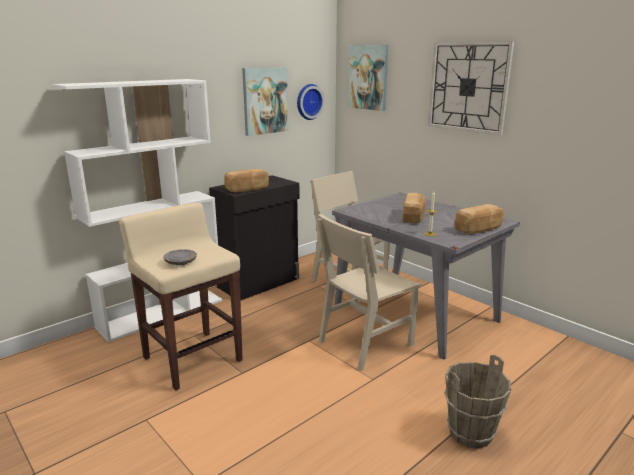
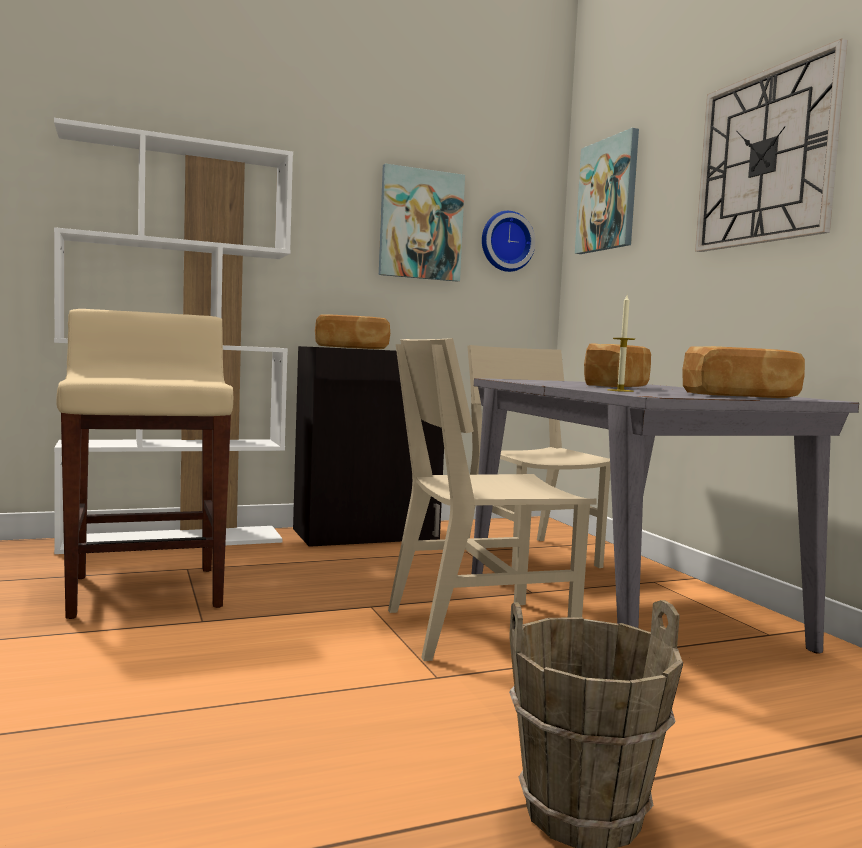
camera: 20 degrees right, 15 degrees down
(181, 262) = (126, 378): grey plate -> none

